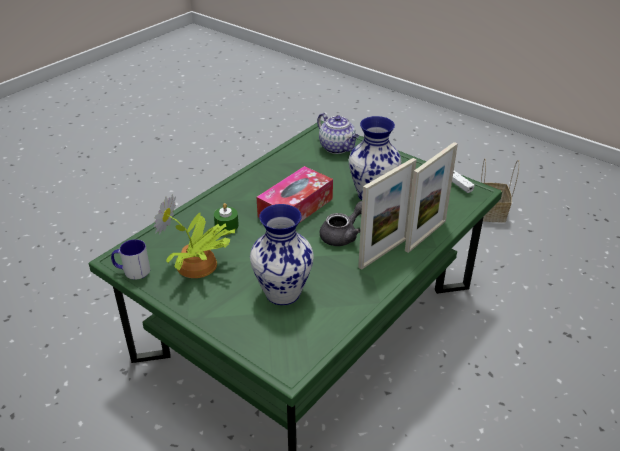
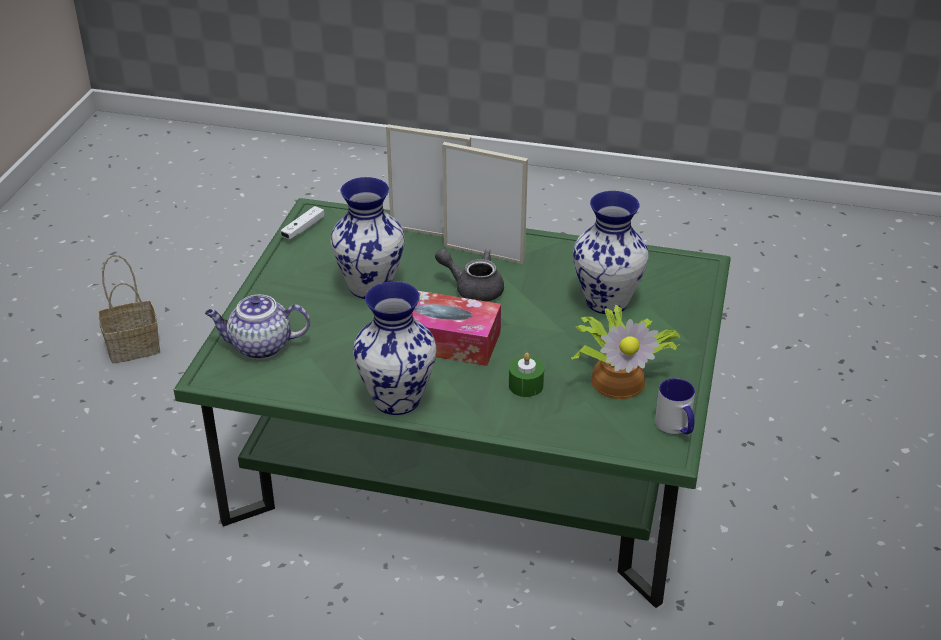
camera: 115 degrees left, 0 degrees up
(254, 178) = (398, 399): none -> vase
(338, 148) = (259, 347): teapot -> teapot turned 120 degrees counterclockwise

